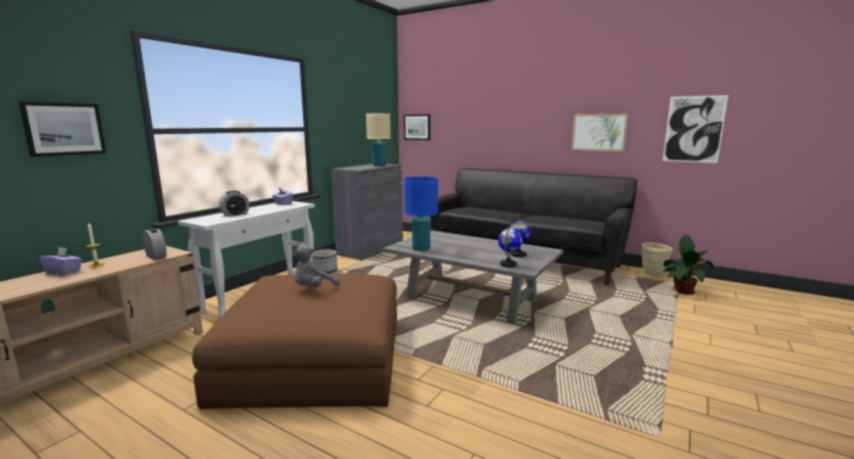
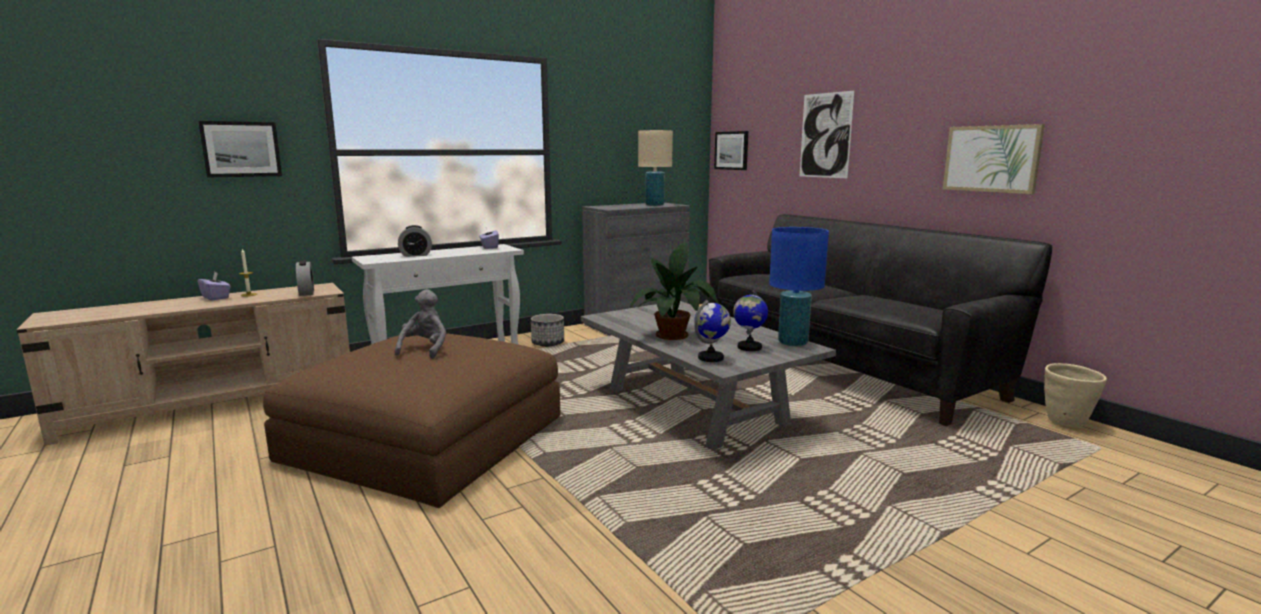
camera: 25 degrees right, 0 degrees up
(313, 288) = (425, 350): grey plush toy -> grey plush toy turned 120 degrees clockwise
(421, 249) = (626, 323): blue table lamp -> blue table lamp (793, 343)
(684, 290) = (1096, 459): potted plant -> potted plant (674, 335)
(693, 129) = (1169, 153): picture -> picture (825, 135)

